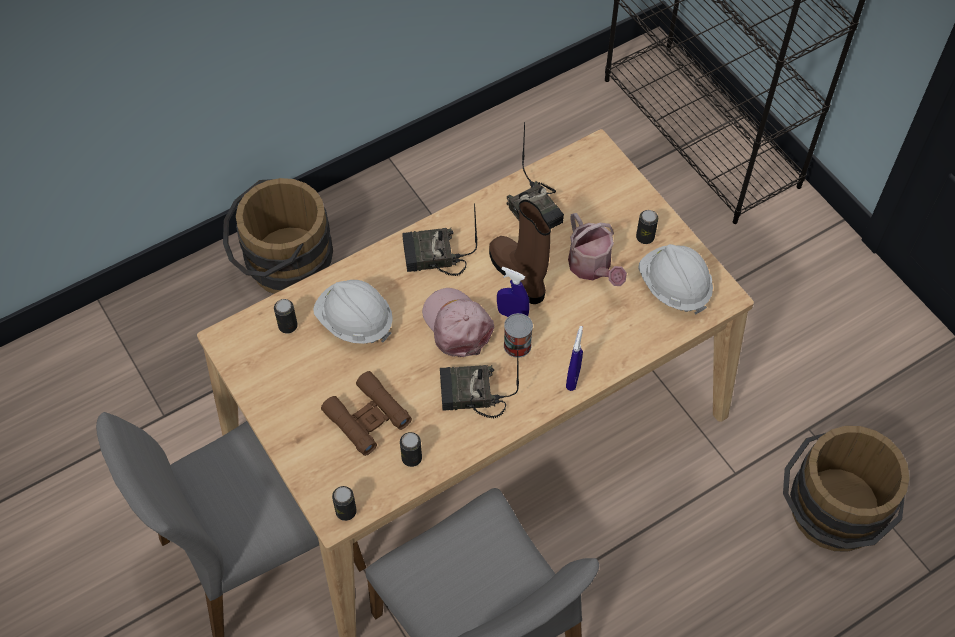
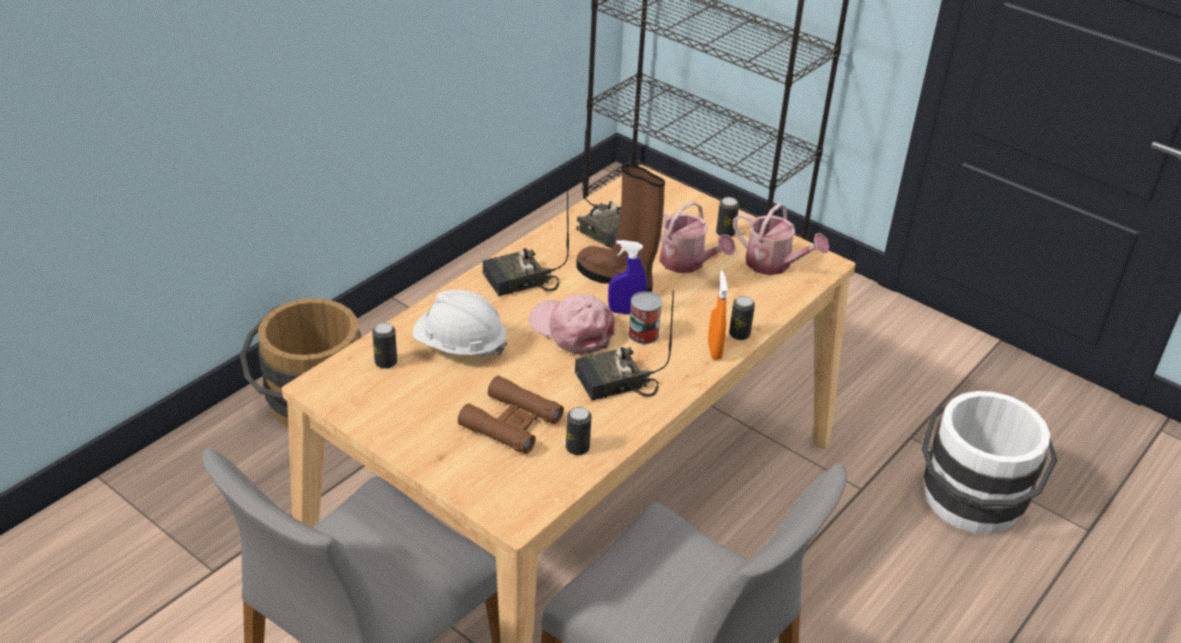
camera: 20 degrees left, 20 degrees down
(346, 511) = (525, 510): can -> can (739, 334)
(573, 378) = (714, 350): blue spray bottle -> orange spray bottle
(673, 287) = (774, 264): white hard hat -> watering can
(830, 516) = (970, 505): brown bucket -> white bucket

